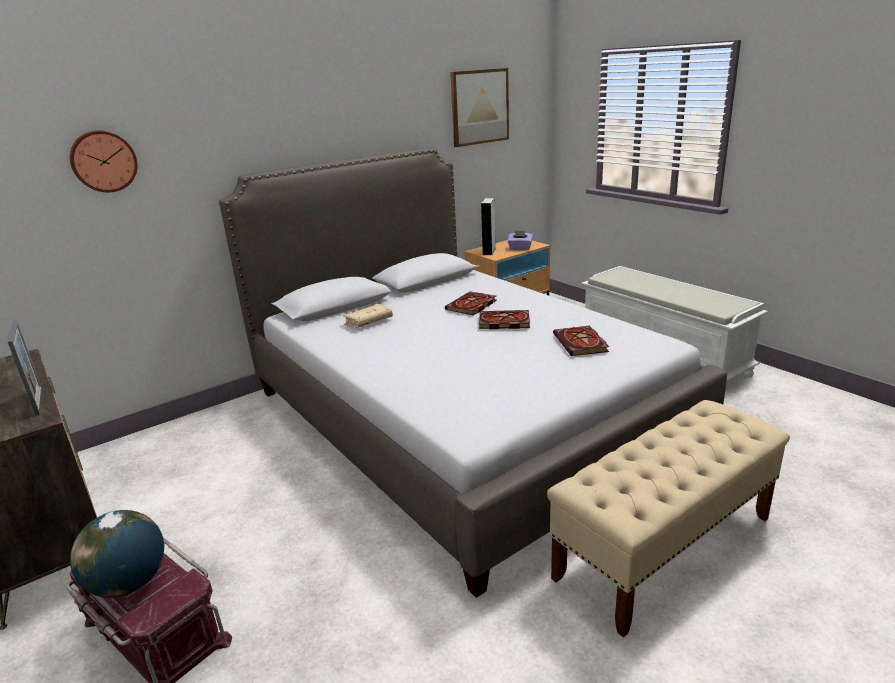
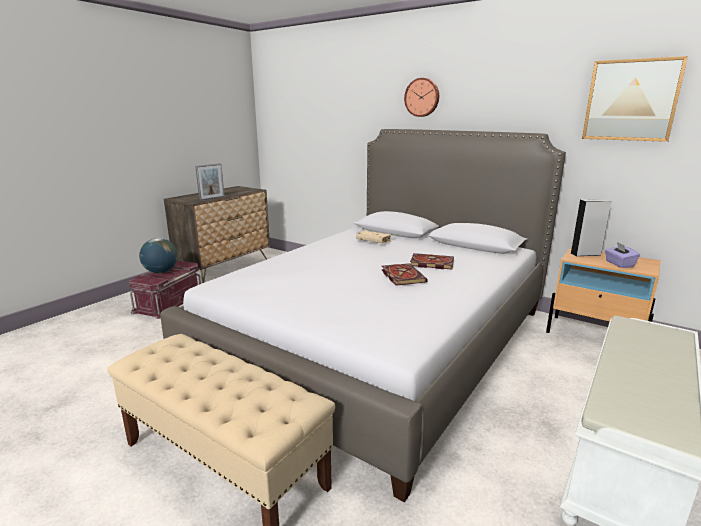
camera: 70 degrees right, 5 degrees down
(103, 161) = (327, 110): wall clock -> wall clock (422, 97)
(582, 344) = (374, 308): book -> none

